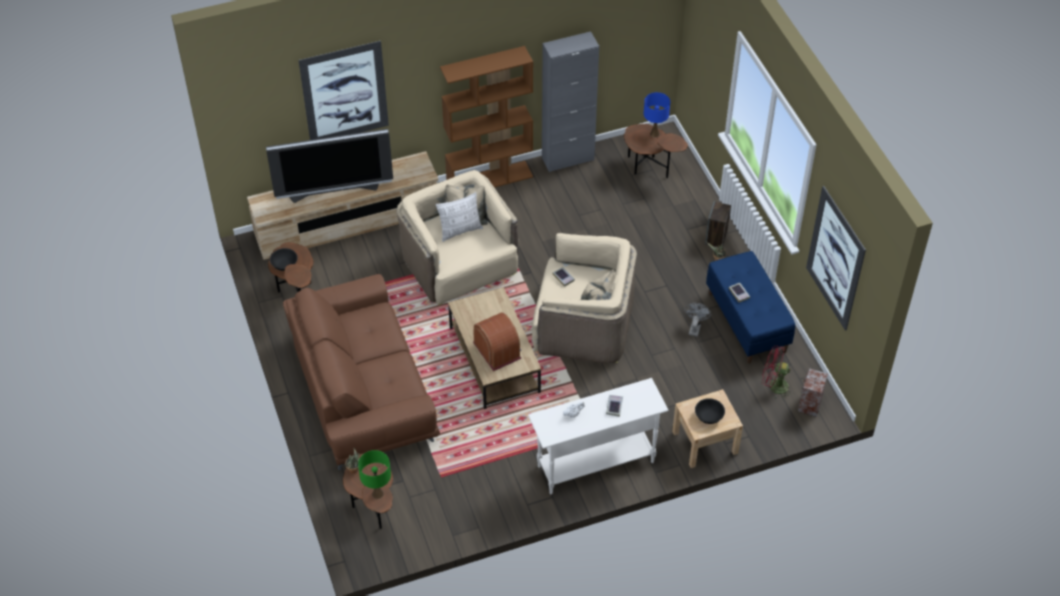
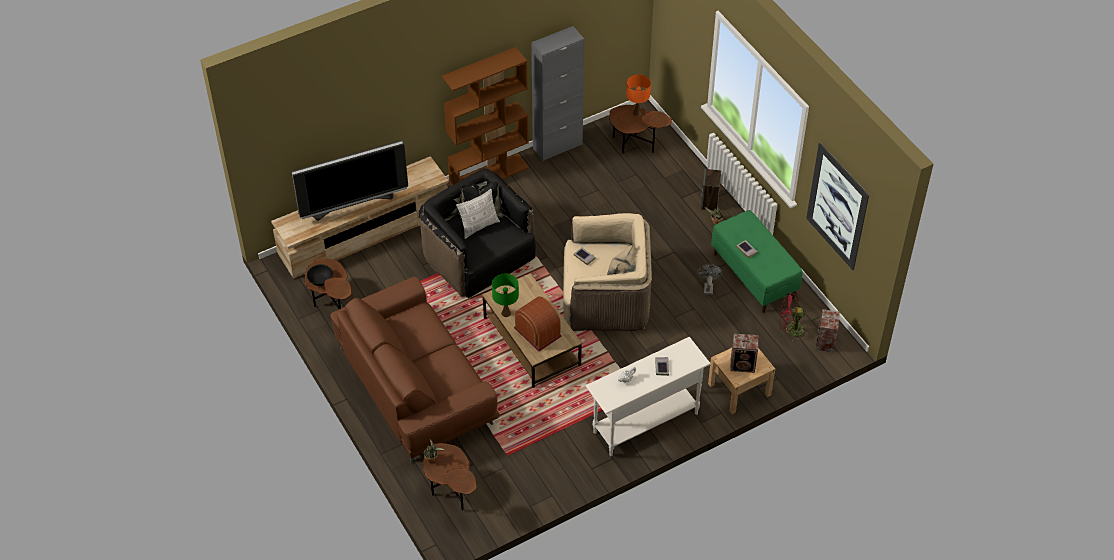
camera: 10 degrees left, 0 degrees up
(344, 93) = (357, 111): picture -> none
(378, 493) = (461, 477): green table lamp -> green table lamp (506, 313)
(459, 262) = (478, 256): beige armchair -> black armchair
(654, 134) = (637, 113): blue table lamp -> orange table lamp
(709, 416) = (743, 365): black bowl -> speaker
(747, 322) = (754, 275): blue bench -> green bench

